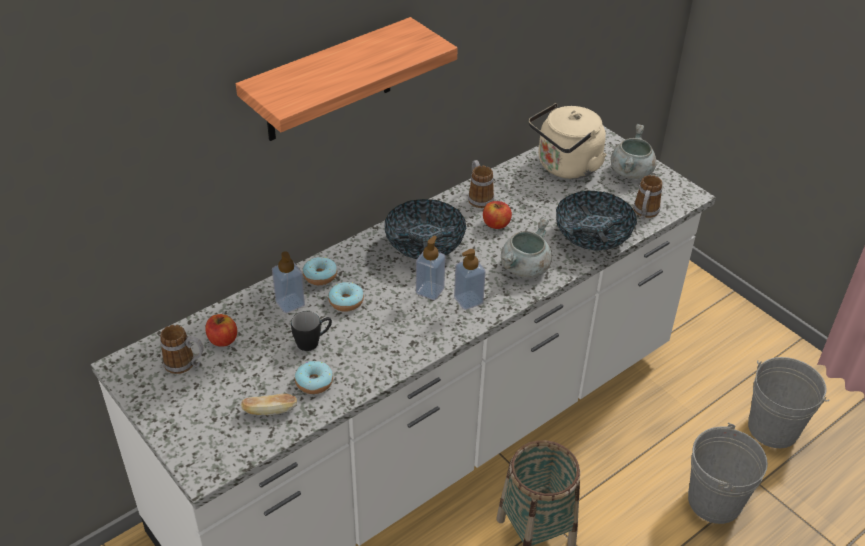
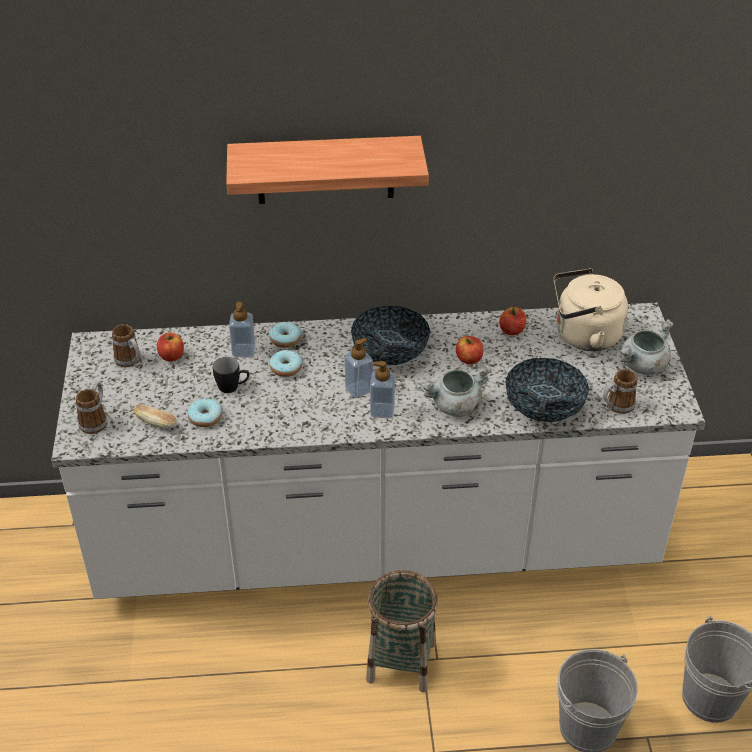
camera: 35 degrees right, 0 degrees up
(478, 197) = (477, 330): mug -> mug (96, 420)
(507, 185) = (512, 330): none -> apple

